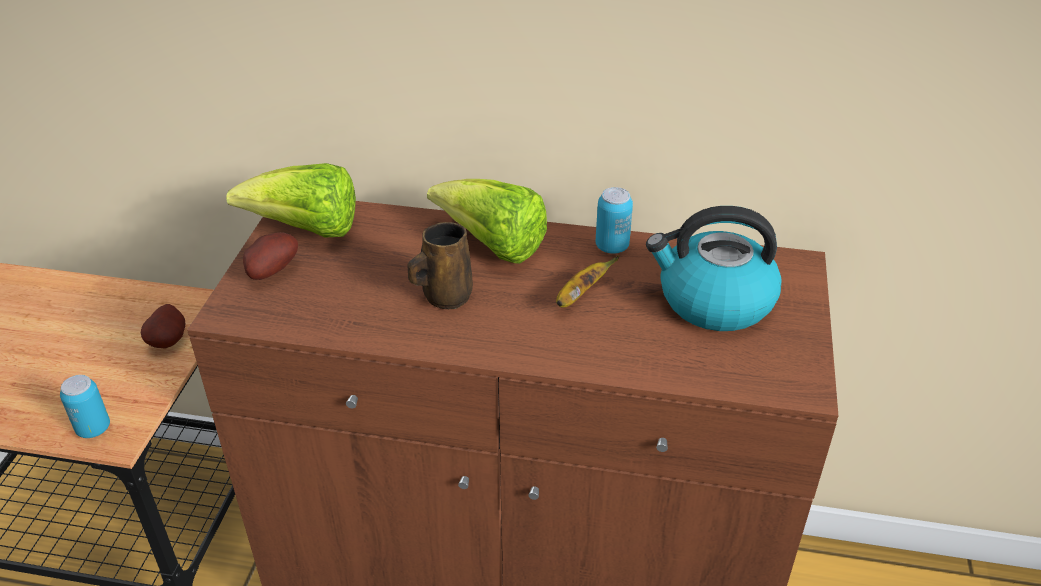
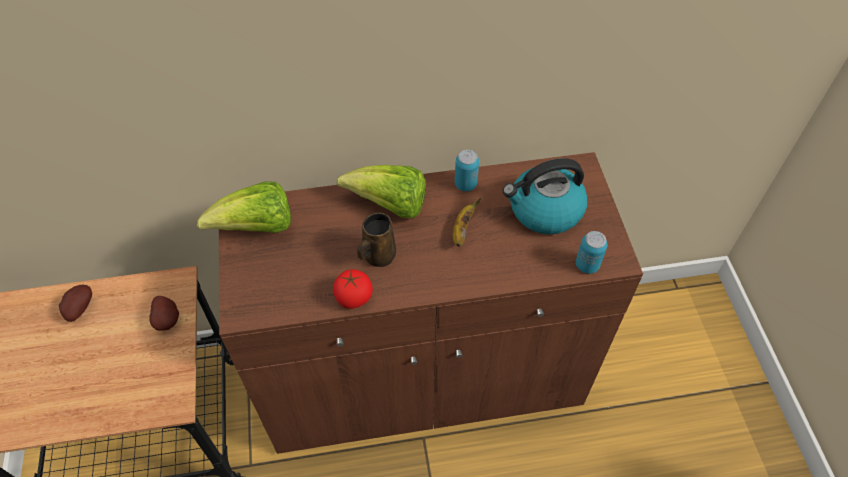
camera: 20 degrees left, 15 degrees up
(93, 428) = (153, 403): can -> can (587, 265)
(271, 271) = (251, 270): potato -> potato (79, 308)
(385, 334) = (353, 297): none -> tomato

